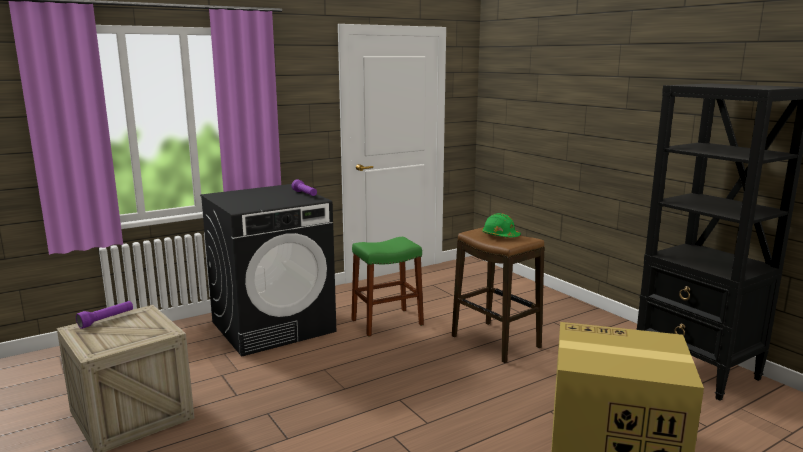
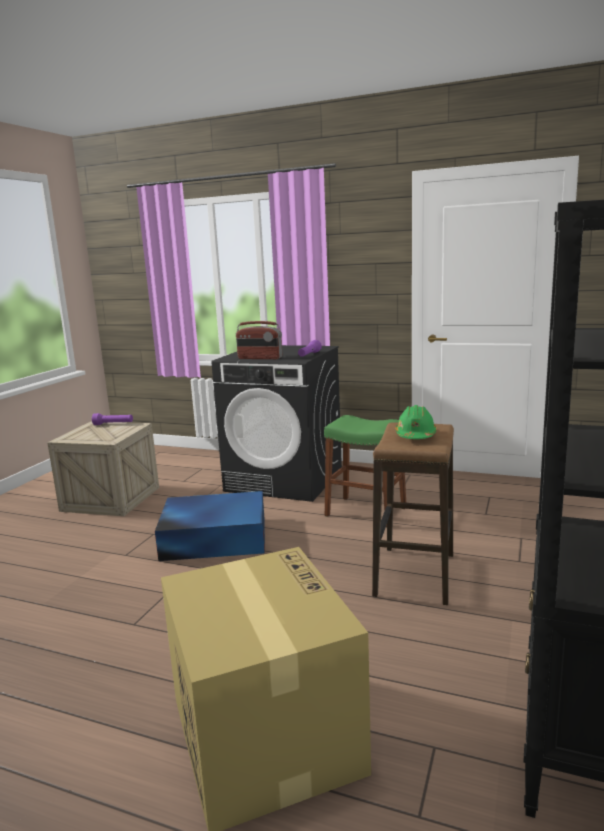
camera: 55 degrees right, 0 degrees up
(272, 204) = (260, 358): none -> radio
(327, 388) = (213, 537): none -> blue storage box

